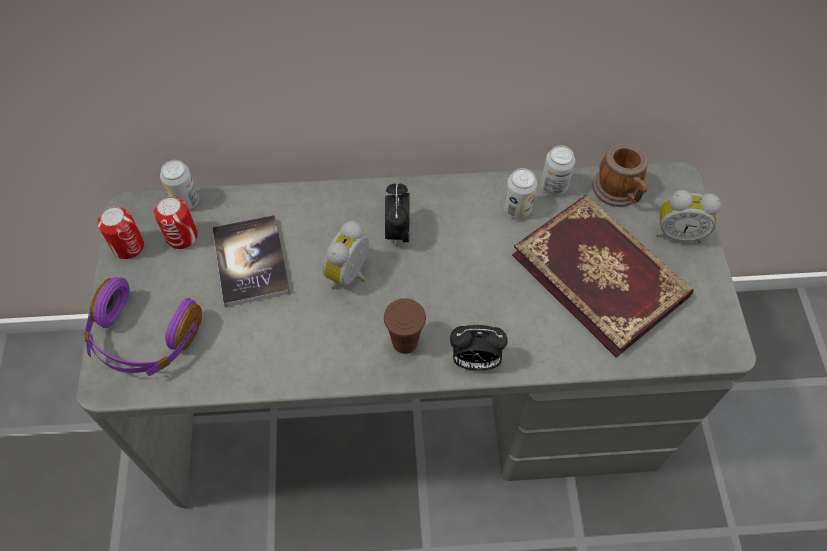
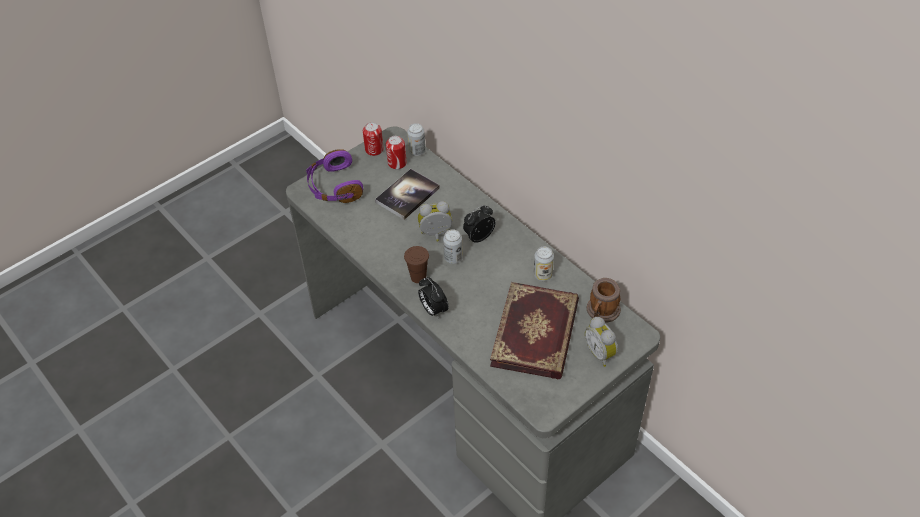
camera: 55 degrees right, 10 degrees down
(553, 186) = (574, 282): can -> can (453, 258)

